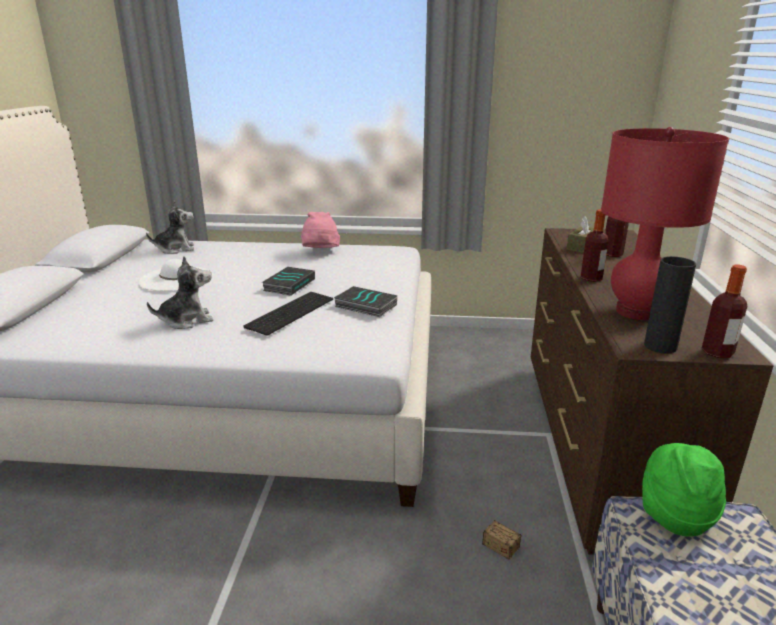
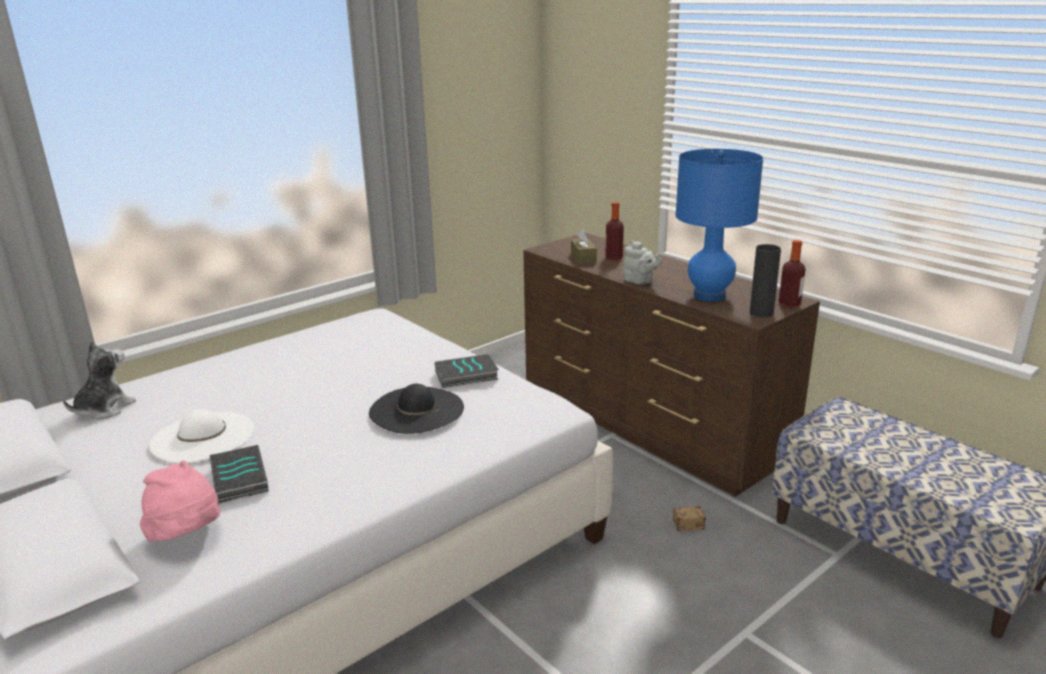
camera: 45 degrees left, 0 degrees up
(187, 320) = (327, 465): plush toy -> none
(289, 284) = (350, 388): book -> book (238, 479)
(290, 312) = (416, 410): keyboard -> black hat
(320, 252) = (302, 346): pink hat -> pink hat (188, 537)
(591, 278) = (640, 281): bottle -> grey teapot
(635, 312) = (709, 296): red table lamp -> blue table lamp
(675, 513) = (819, 421): green hat -> none

